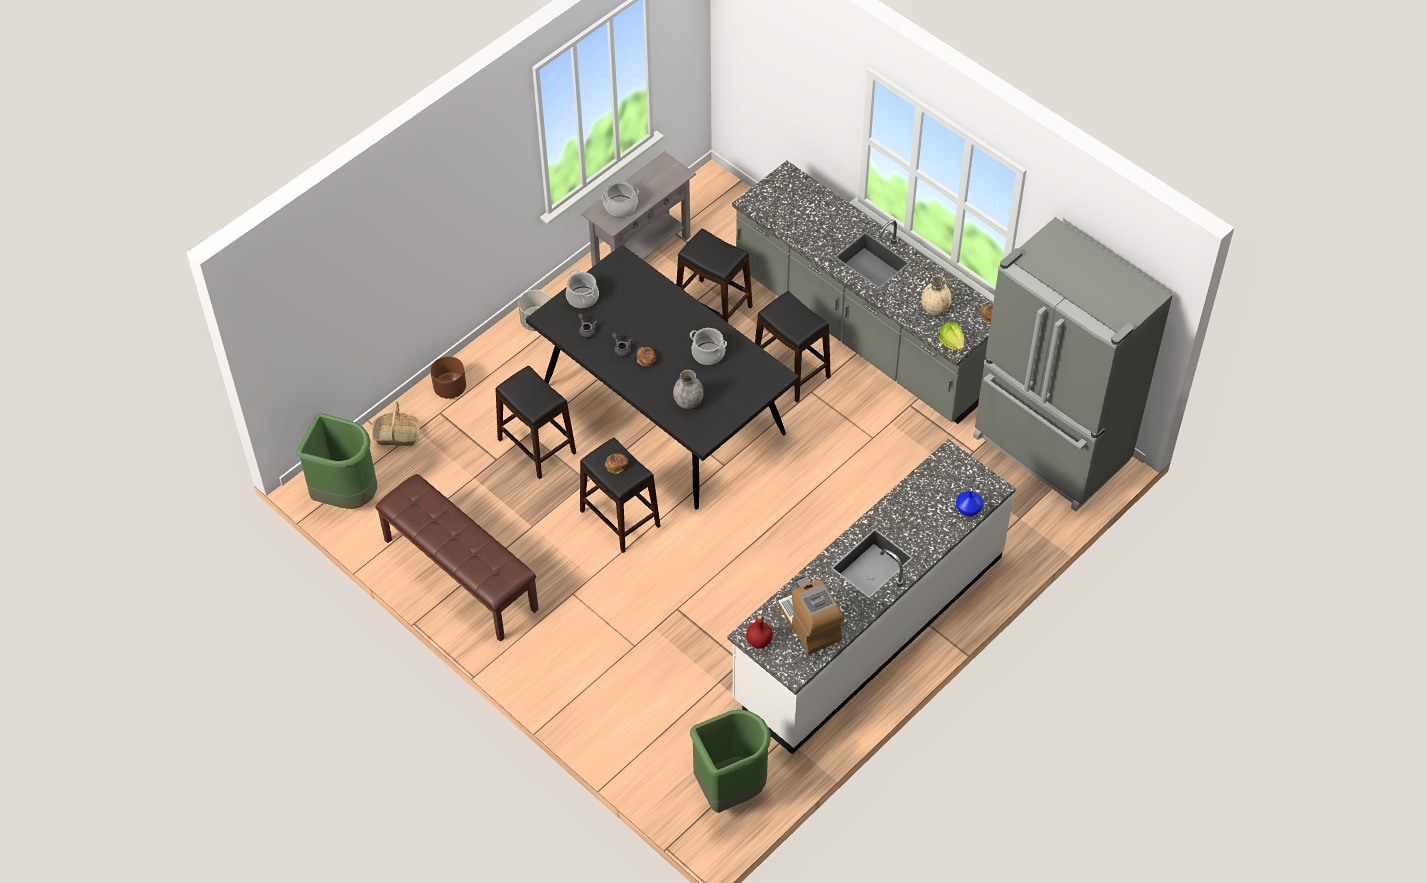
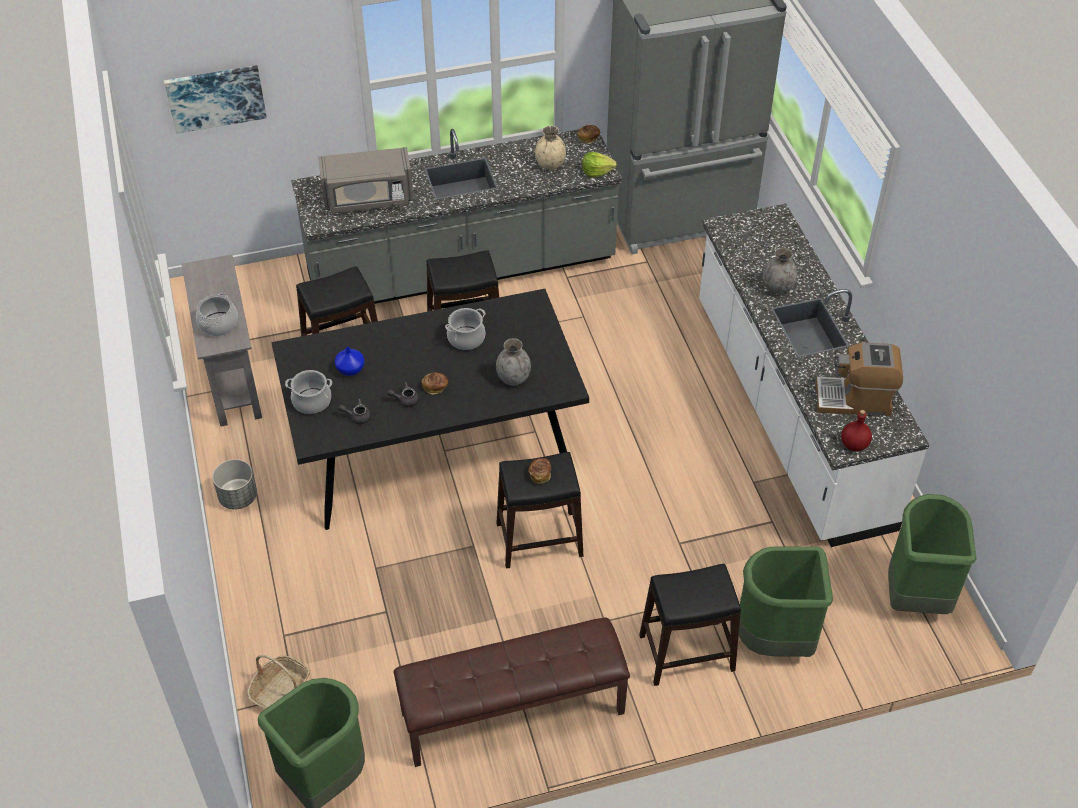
camera: 60 degrees left, 5 degrees down
(450, 388) = (259, 612): brown planter -> none
(536, 447) = (397, 569): black stool -> black stool (687, 653)
(624, 710) = (775, 641): none -> green trash can
(768, 61) = (215, 97): none -> picture
(802, 216) = (368, 199): none -> grey microwave
(902, 523) = (777, 287): none -> grey vase
(968, 509) = (789, 240): blue vase -> blue vase (350, 369)

